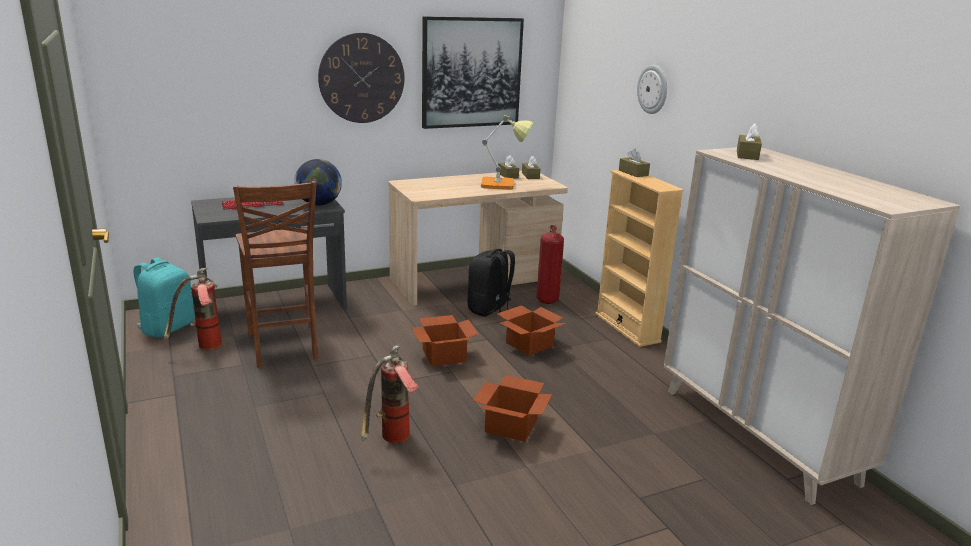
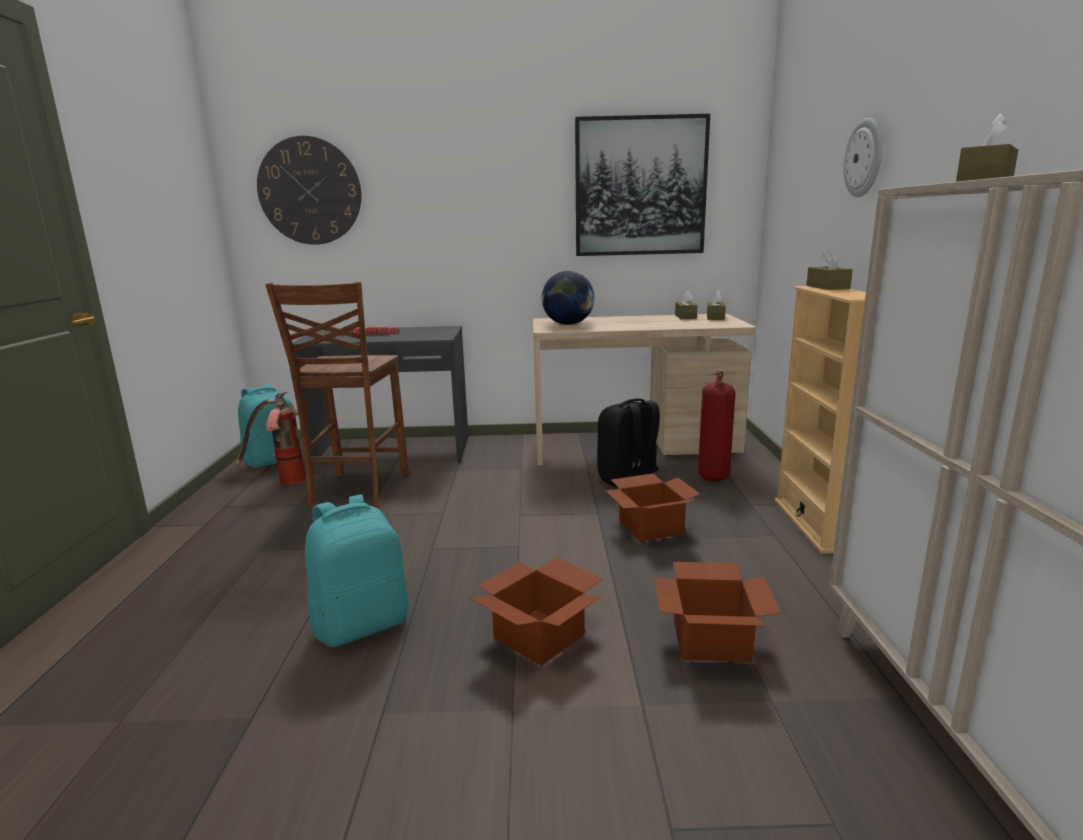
camera: 25 degrees right, 5 degrees down
(319, 204) = (433, 335): globe -> globe (568, 324)
(361, 78) = (501, 195): wall clock -> wall clock (310, 191)
(391, 441) = (362, 624): fire extinguisher -> turquoise backpack
(444, 355) = (527, 525): cardboard box -> cardboard box (712, 638)
(503, 184) = (668, 323): table lamp -> none

